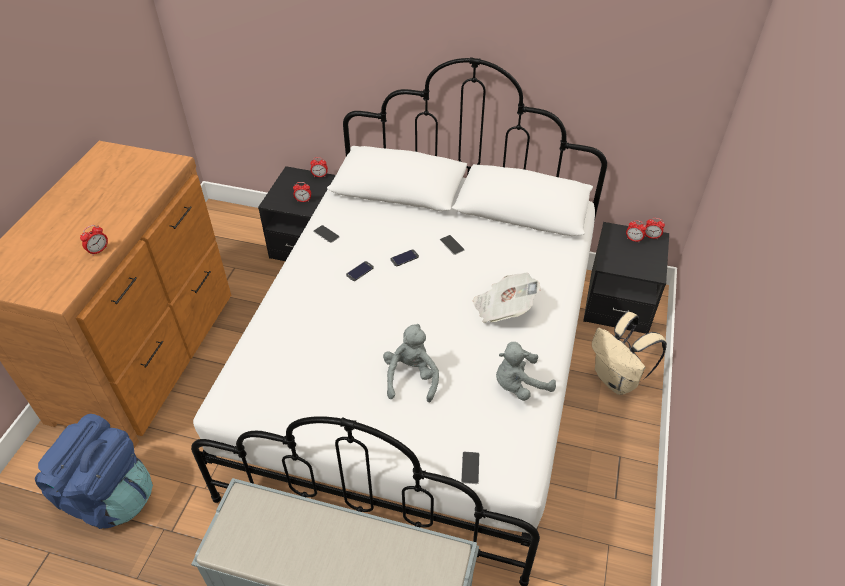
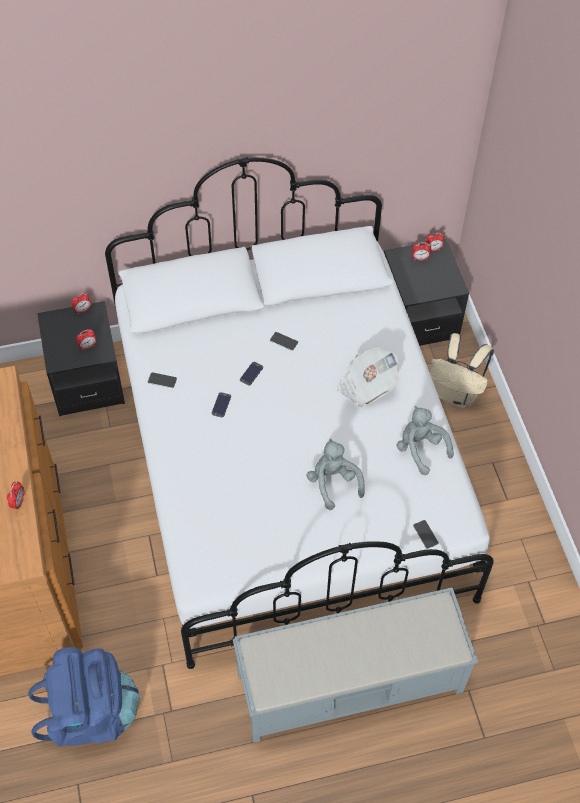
camera: 30 degrees left, 10 degrees up
(519, 385) = (420, 449): grey plush toy -> grey plush toy turned 105 degrees clockwise

